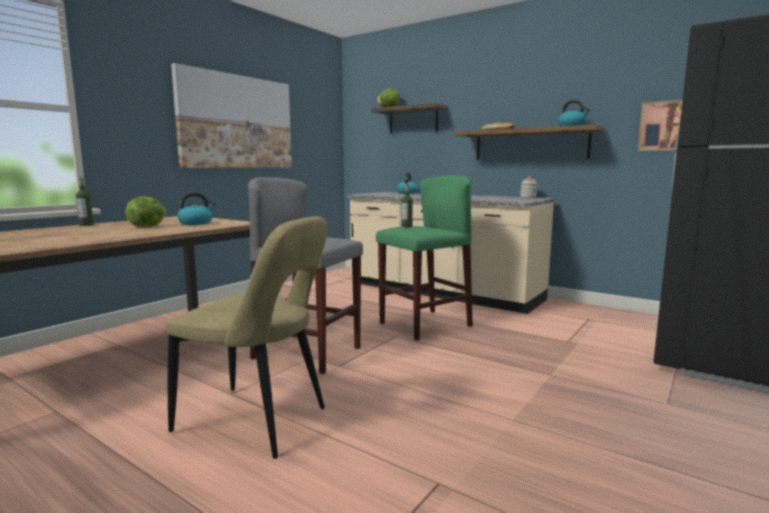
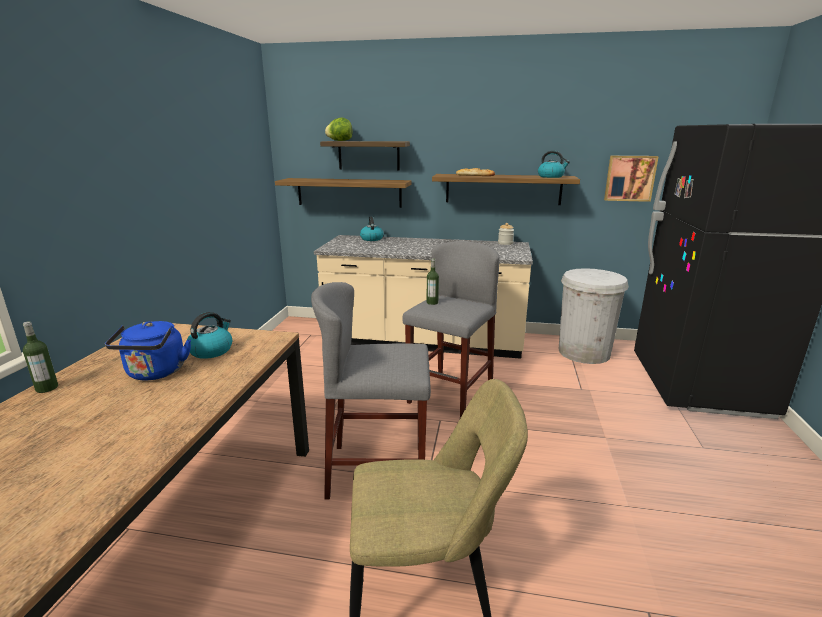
camera: 25 degrees left, 10 degrees up
(148, 226) = (155, 373): lettuce -> blue kettle
(237, 122) = (175, 177): picture -> none
(396, 154) = (349, 192): none -> shelf
(424, 324) = (450, 394): green stool -> grey stool
(607, 319) = (584, 352): none -> white trash can

